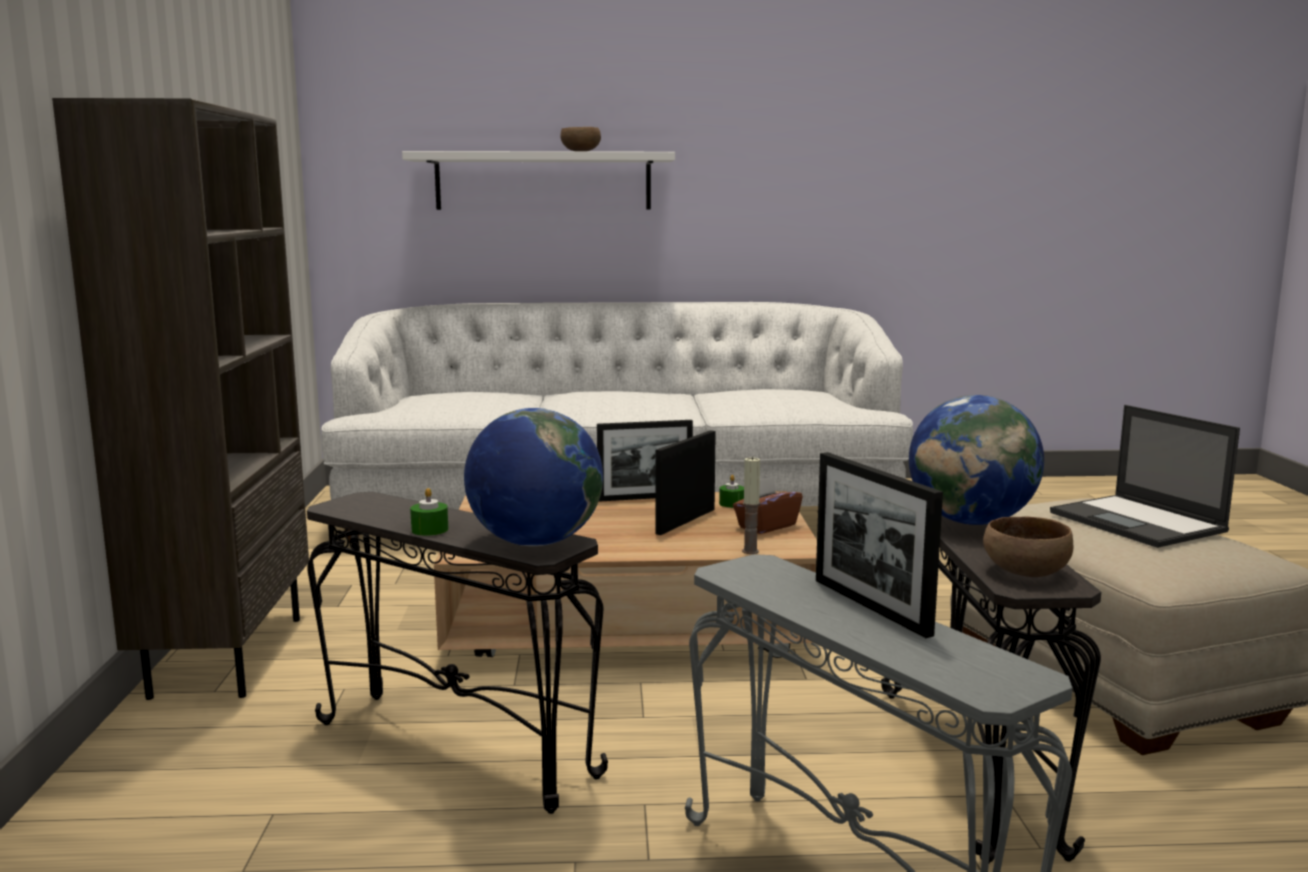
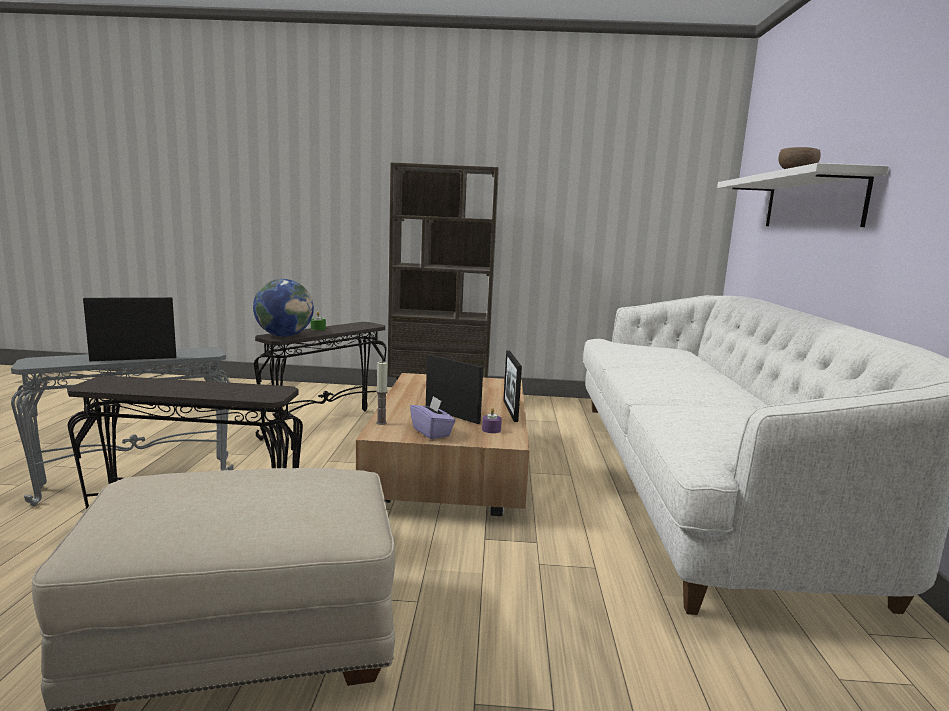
camera: 95 degrees right, 0 degrees up
(731, 504) = (491, 429): green candle -> purple candle
(766, 526) = (432, 432): brown tissue box -> purple tissue box
(971, 521) = (211, 389): globe -> none
(1024, 572) = (119, 383): brown bowl -> none
(1138, 522) = (234, 500): laptop -> none

